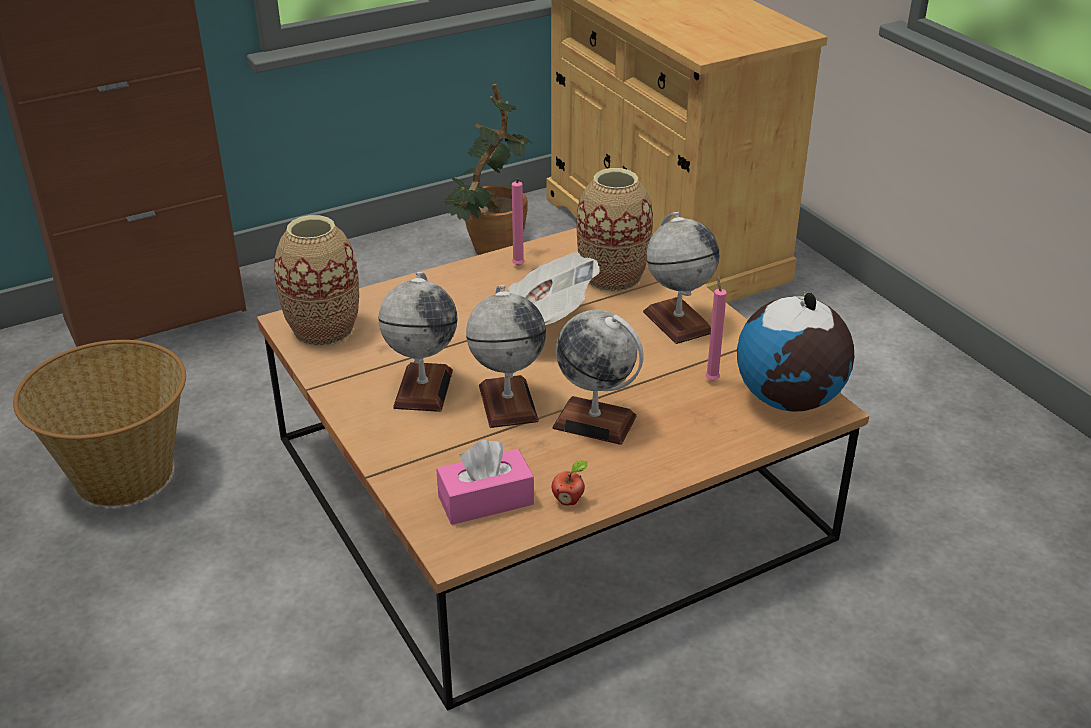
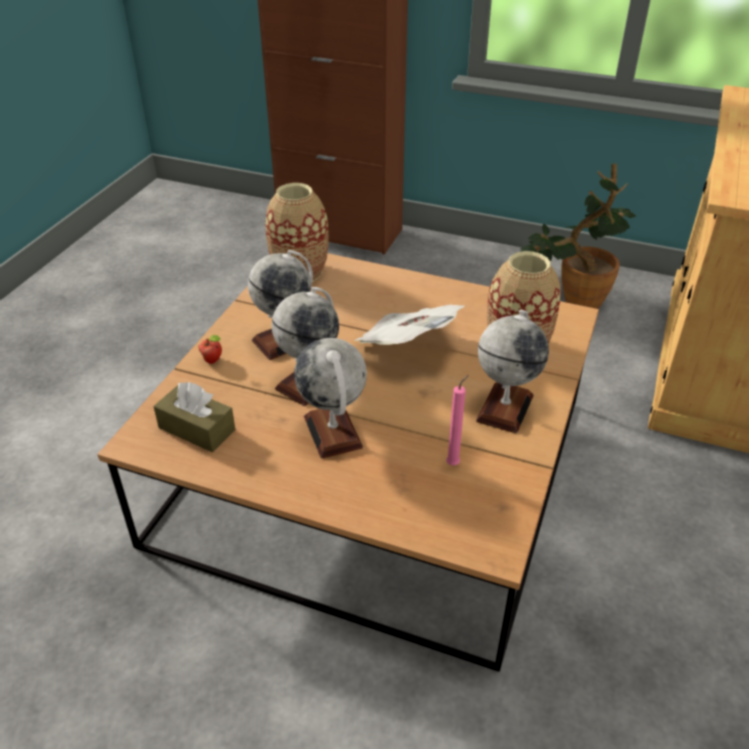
camera: 50 degrees right, 5 degrees up
(124, 476) = (204, 306): basket -> none
(486, 500) = (197, 429): pink tissue box -> brown tissue box
(518, 267) = (468, 302): pink candle -> none
(569, 500) = (232, 466): apple -> apple (213, 360)
(789, 400) = (479, 521): globe -> none

